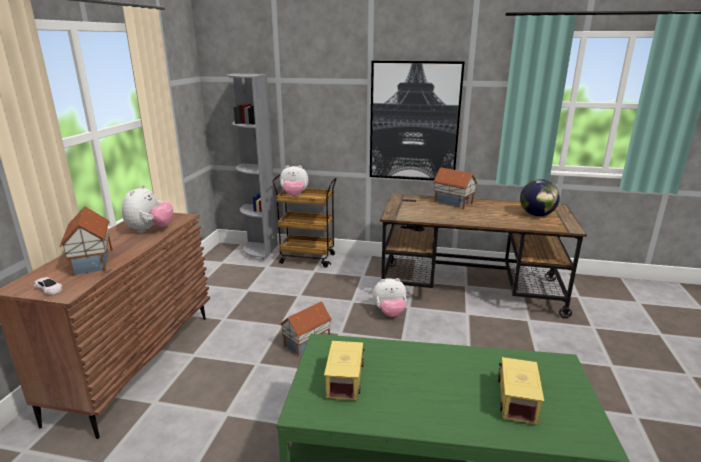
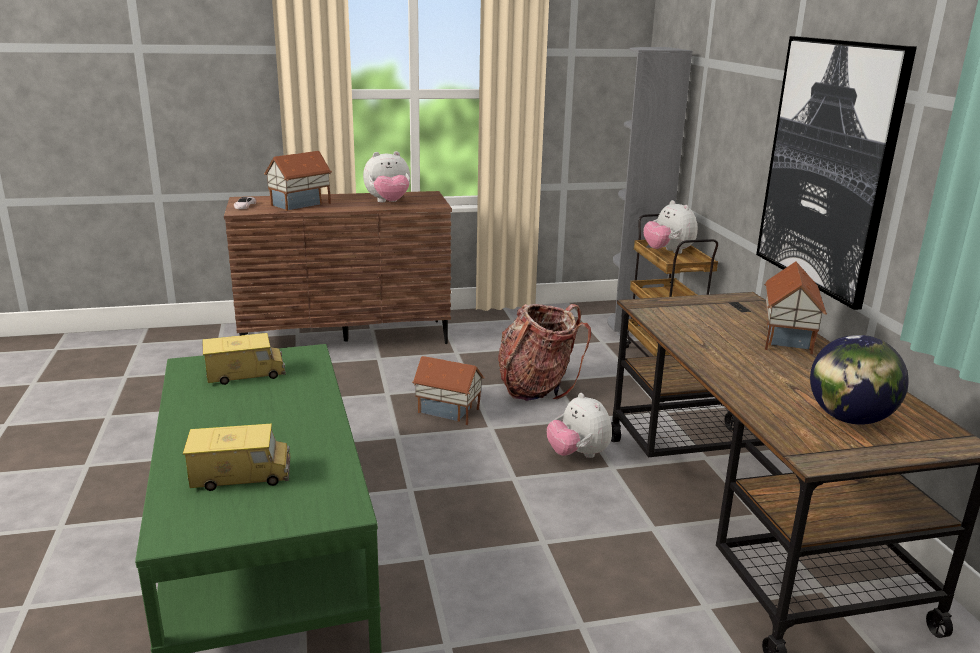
camera: 65 degrees right, 0 degrees up
(303, 303) = (536, 387): none -> backpack

